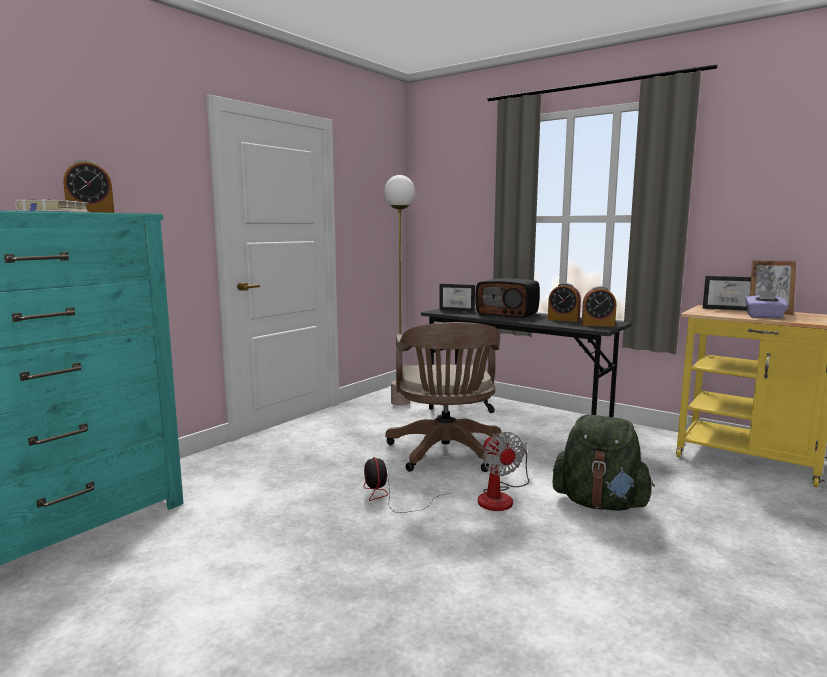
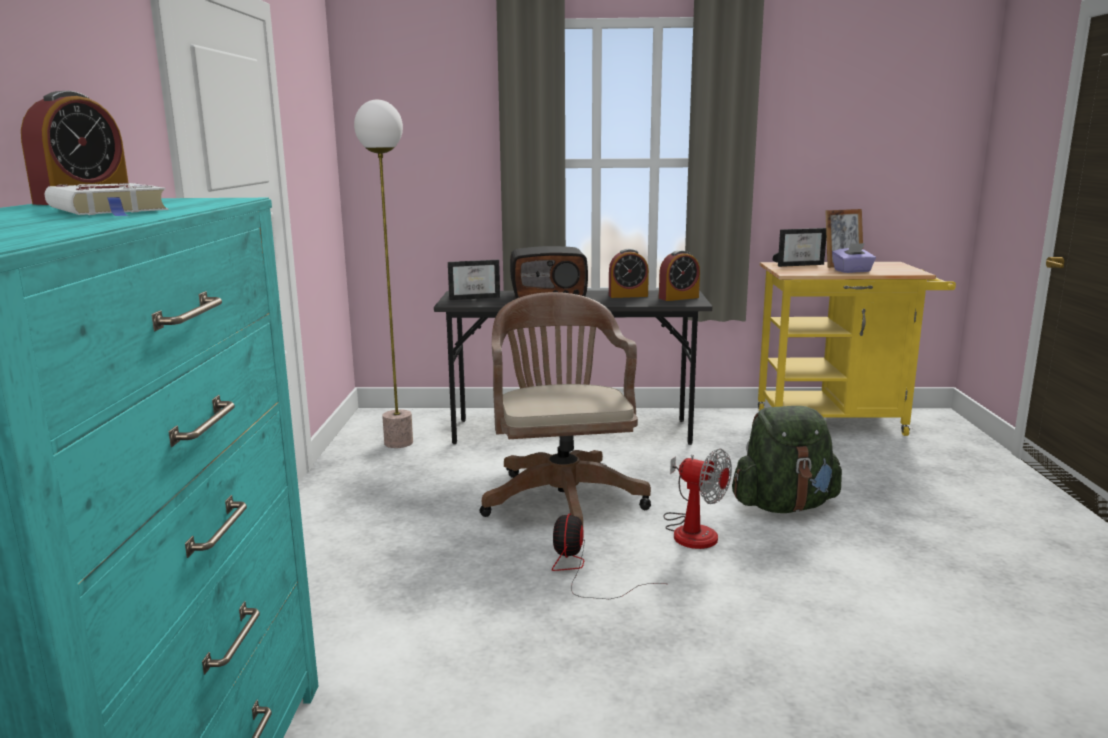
camera: 35 degrees left, 5 degrees up
(390, 497) = (582, 572): fan -> fan turned 60 degrees clockwise
(446, 454) = (562, 497): brown office chair -> brown office chair turned 150 degrees counterclockwise

